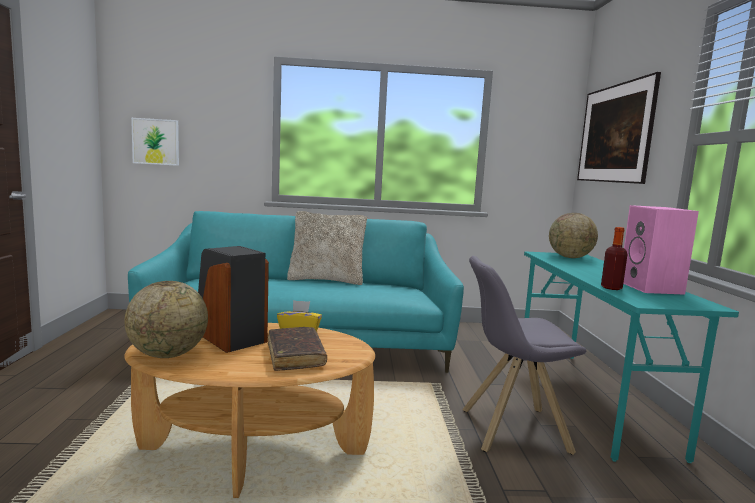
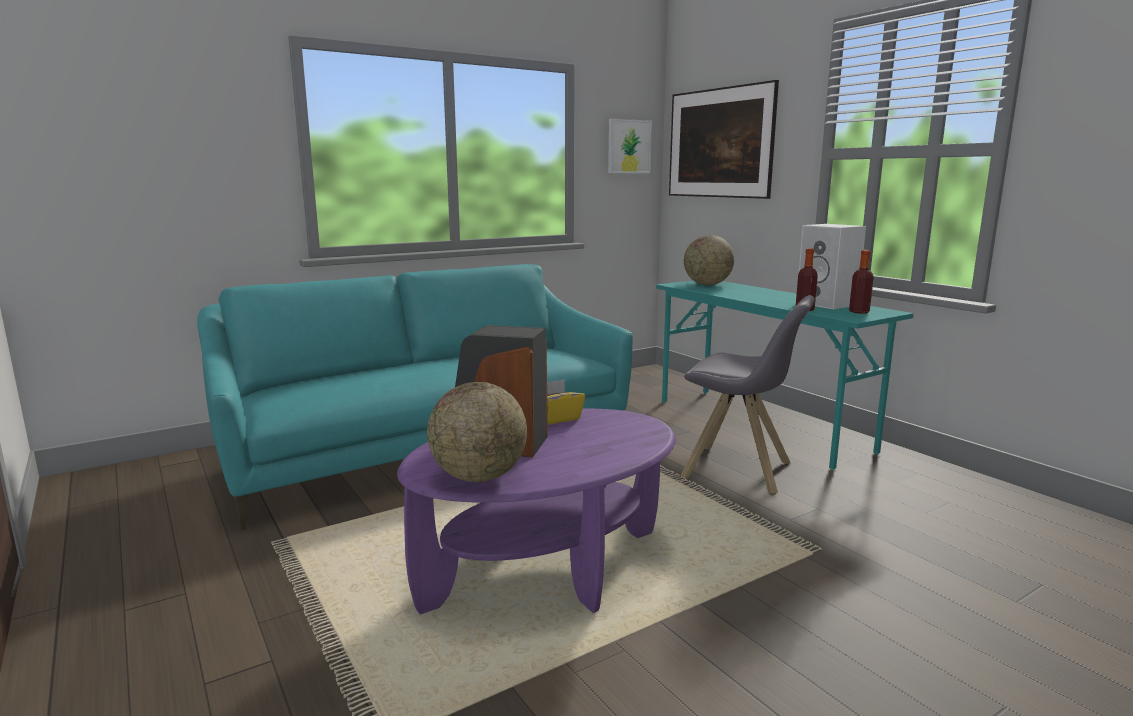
camera: 30 degrees left, 5 degrees up
(156, 142) = (96, 178): picture -> picture (629, 146)
(253, 452) = (546, 569): brown coffee table -> purple coffee table
(295, 356) = (603, 441): brown book -> none
(327, 279) = (445, 356): beige pillow -> none
(513, 429) = (738, 470): grey chair -> grey chair turned 120 degrees counterclockwise
(652, 288) = (828, 304): pink speaker -> white speaker
(669, 299) = (859, 312): none -> bottle

